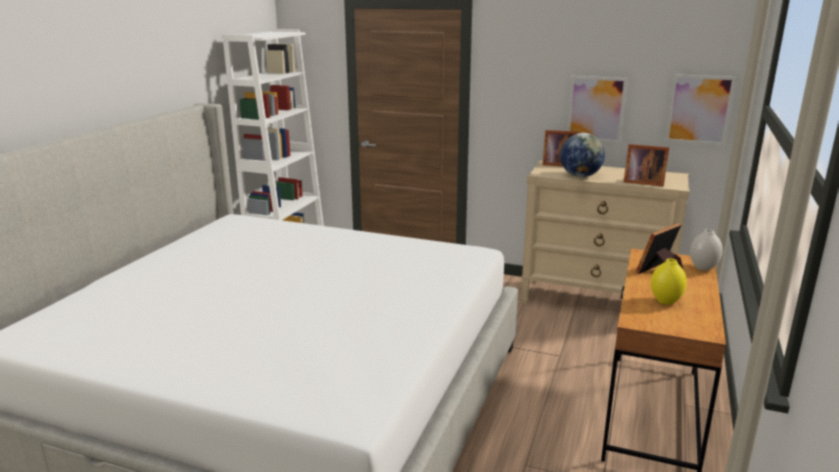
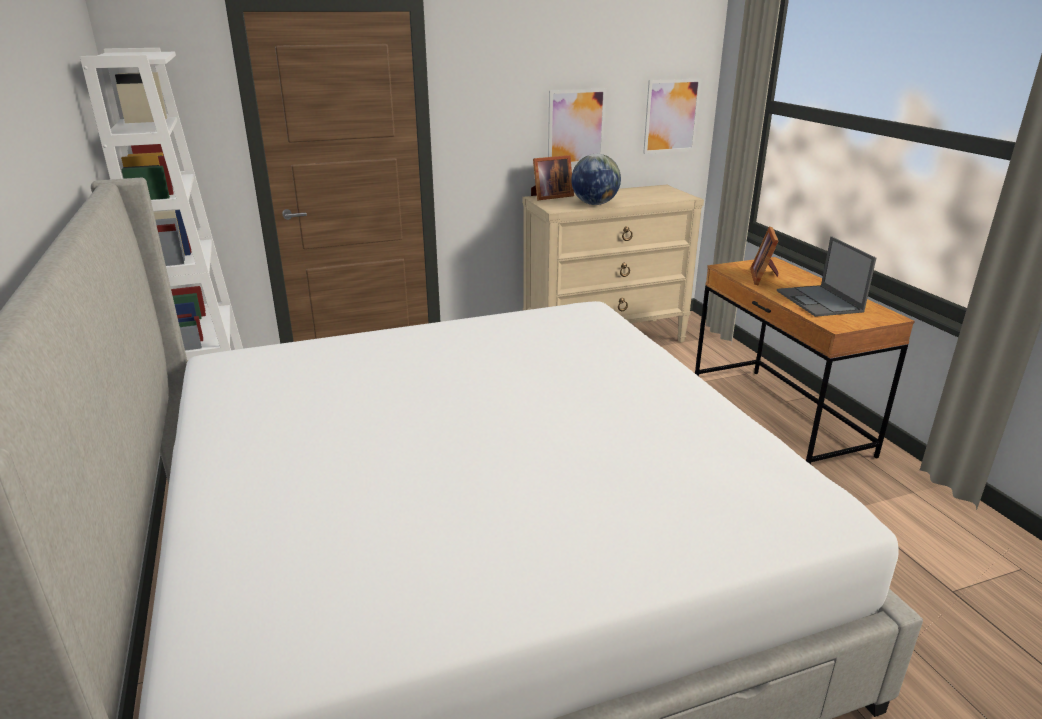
camera: 40 degrees left, 5 degrees up
(642, 182) = (654, 199): picture frame -> none
(666, 301) = (819, 301): yellow vase -> laptop
(703, 268) = (785, 266): white vase -> none

